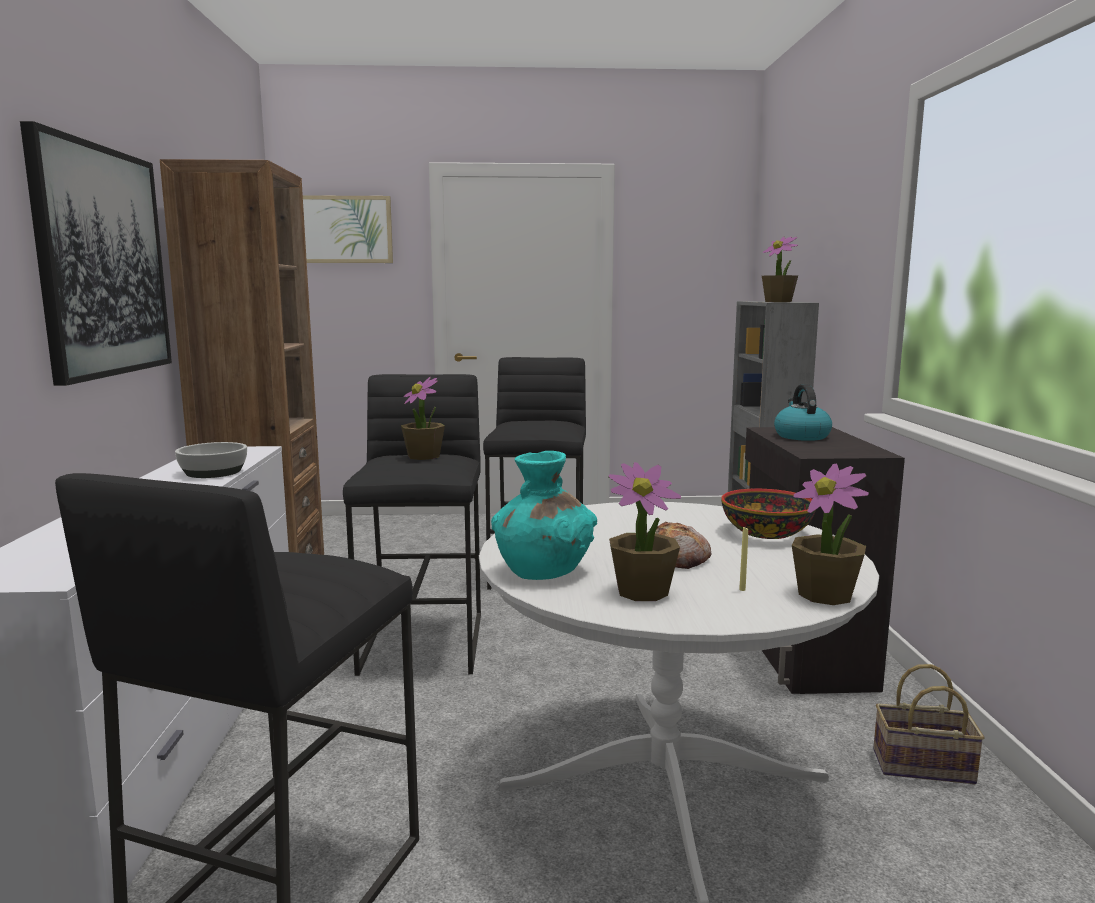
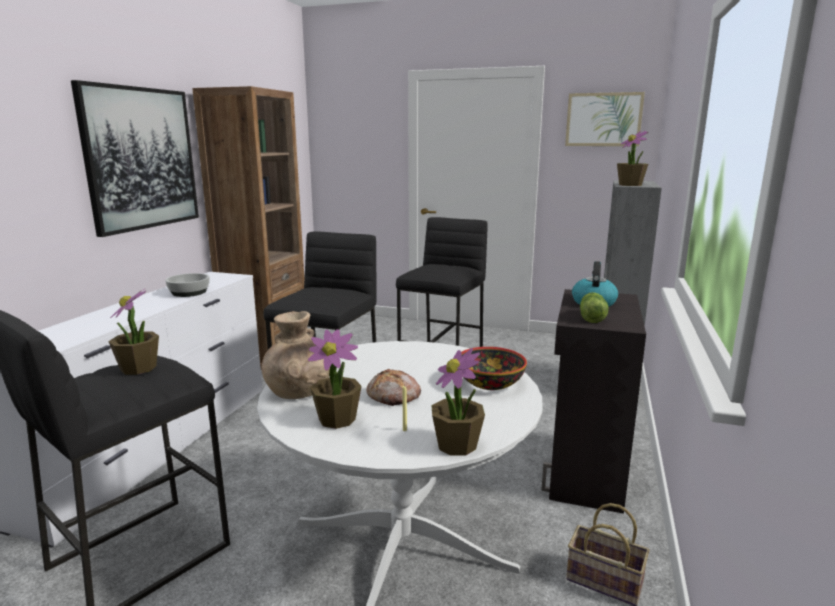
camera: 20 degrees right, 5 degrees up
(346, 229) = (353, 120): picture -> picture (603, 119)
(424, 456) = (326, 291): potted plant -> potted plant (138, 368)
(543, 571) = (298, 392): turquoise vase -> brown vase
(825, 449) = (592, 317): none -> lettuce

